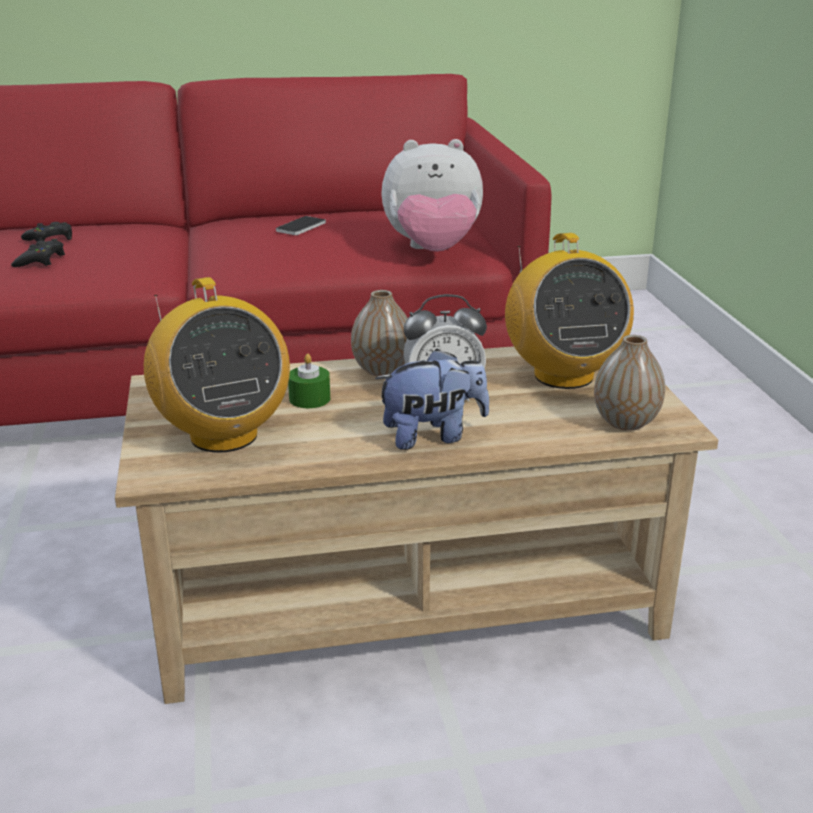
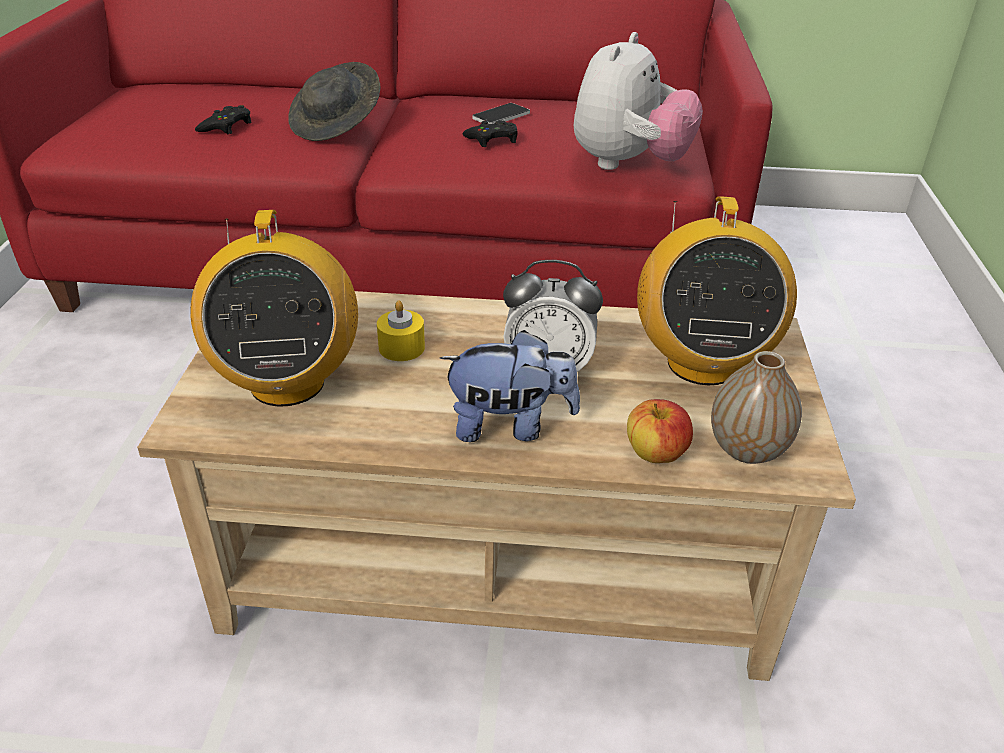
camera: 15 degrees right, 10 degrees up
(50, 239) = (249, 102): black game controller -> black game controller (492, 139)
(150, 249) = (337, 126): none -> grey hat
(309, 399) = (401, 347): green candle -> yellow candle
(382, 370) = (499, 320): vase -> none
(433, 251) = (629, 164): plush toy -> plush toy turned 75 degrees counterclockwise
(558, 436) = (655, 454): none -> apple

